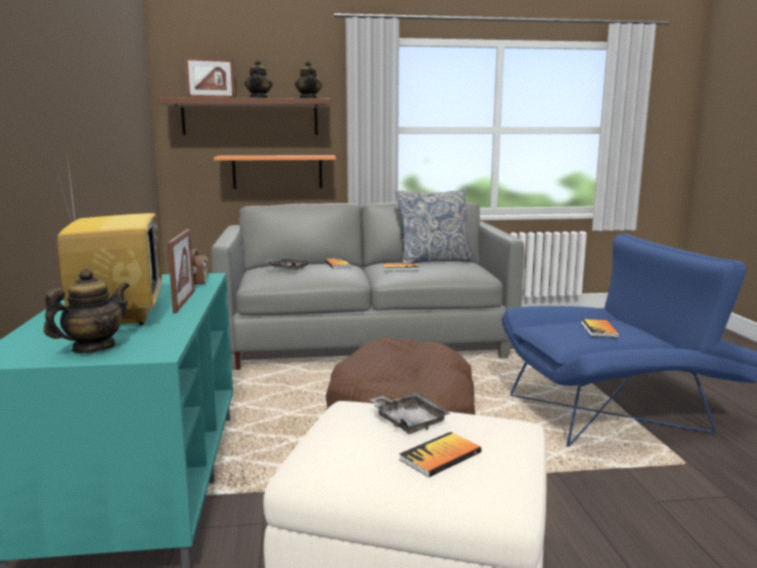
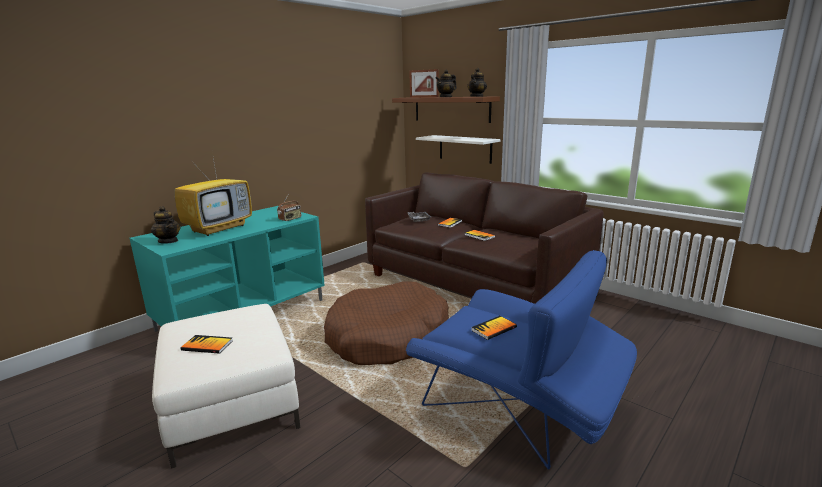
camera: 50 degrees right, 5 degrees up
(93, 348) = (168, 241): teapot -> teapot turned 45 degrees clockwise
(184, 301) = (252, 228): picture frame -> none
(277, 172) = (465, 149): orange shelf -> white shelf
(366, 342) = (474, 285): grey sofa -> brown sofa
(408, 421) = (244, 325): grey tray -> none
(434, 261) = (524, 236): pillow -> none

